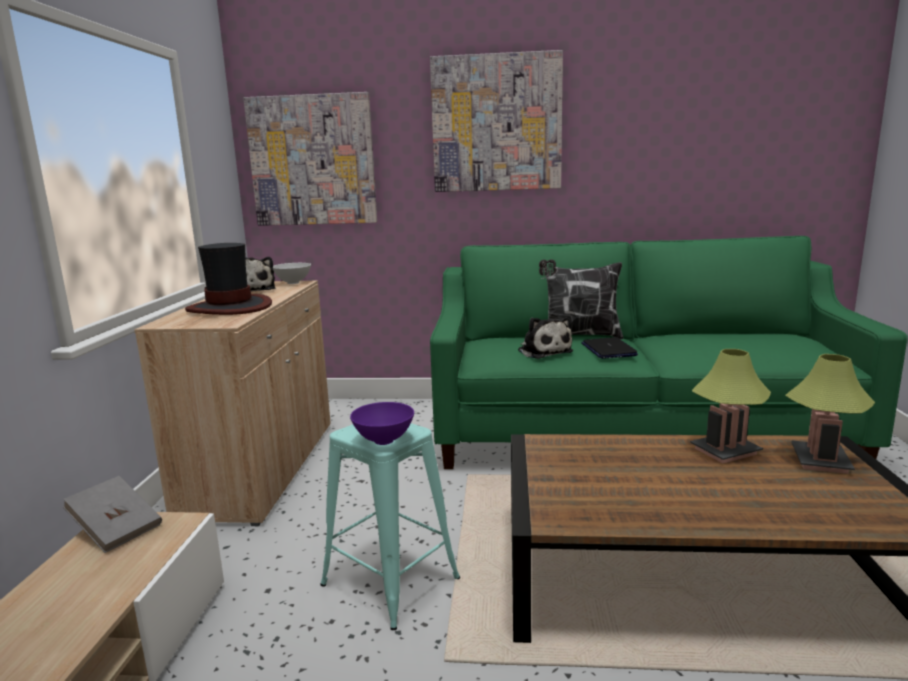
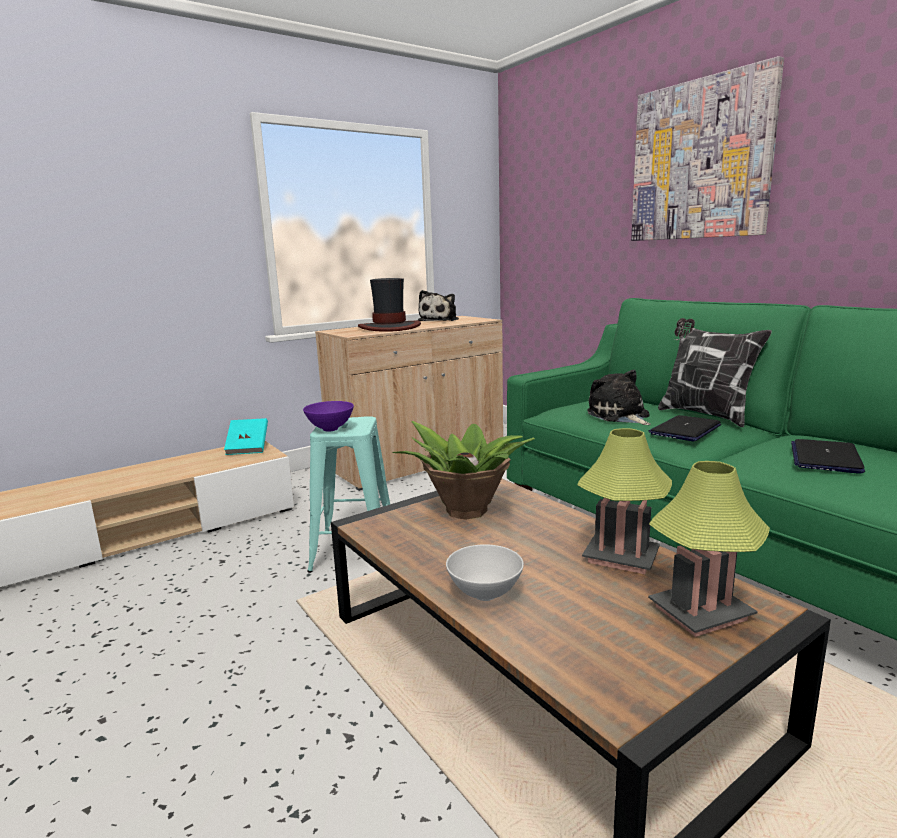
camera: 50 degrees right, 0 degrees up
(116, 529) = (248, 448): grey book -> turquoise book
(292, 283) = (480, 319): white bowl -> white bowl (484, 594)
(312, 161) = (545, 213): picture -> none
(543, 351) = (619, 416): plush toy -> plush toy turned 135 degrees clockwise
(575, 468) = (466, 509): none -> potted plant
(711, 345) = (825, 458): none -> laptop

